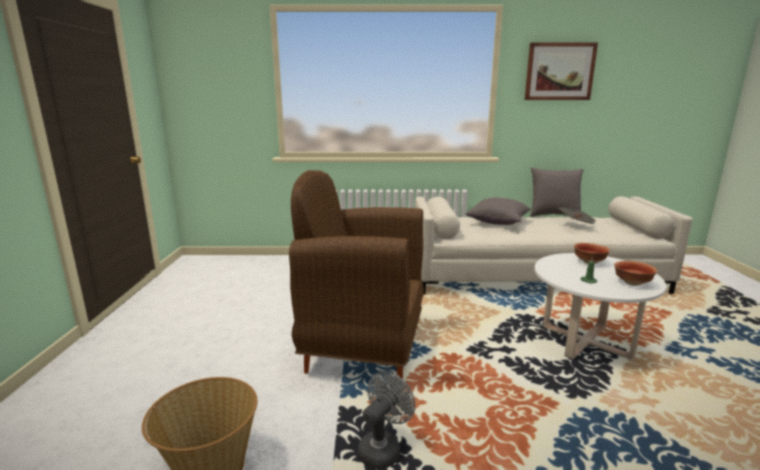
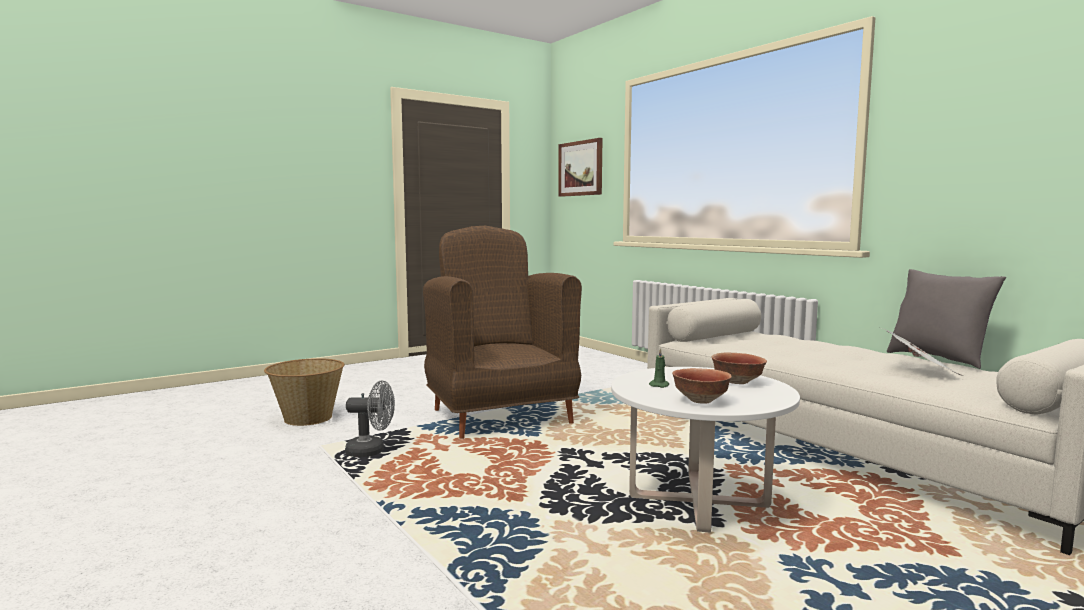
camera: 55 degrees right, 10 degrees down
(498, 222) = (806, 345): grey pillow -> none
(559, 71) = (978, 101): picture -> picture (580, 168)

